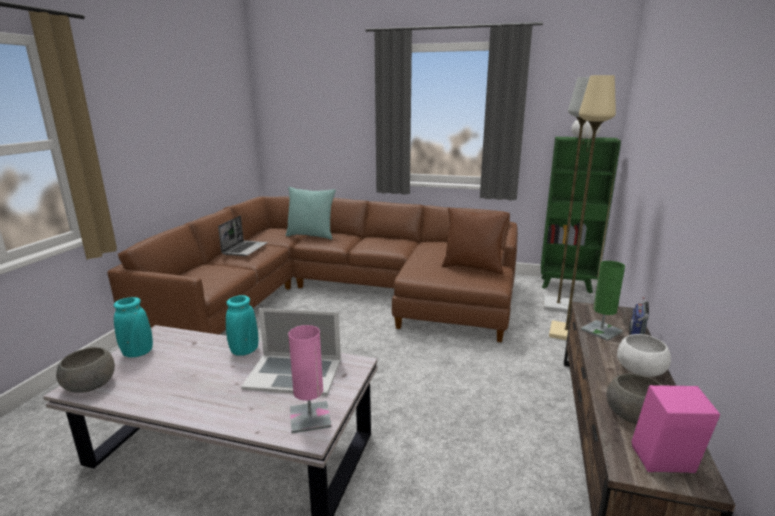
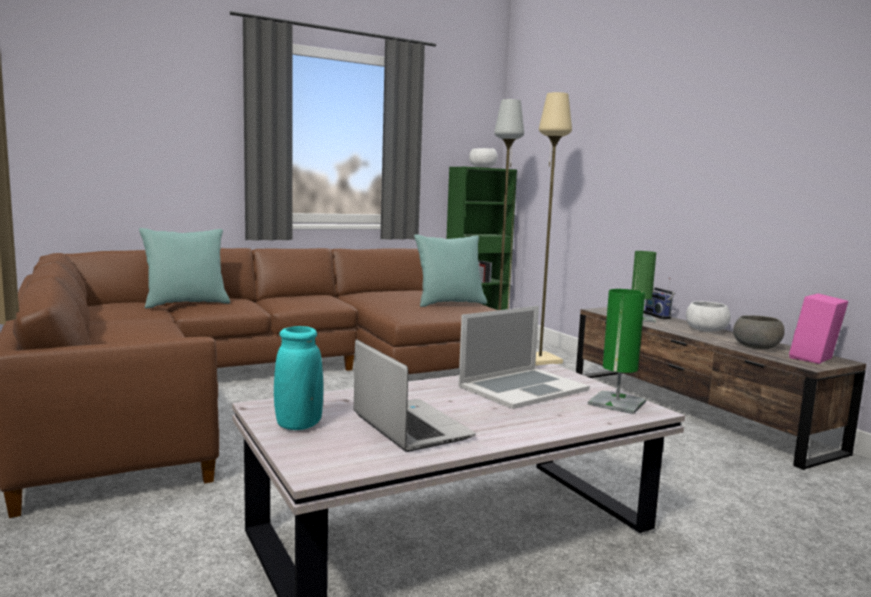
camera: 45 degrees left, 10 degrees down
(89, 385) = (330, 462): grey bowl -> none
(244, 351) = (426, 389): turquoise vase -> none
(245, 249) = (123, 324): laptop -> laptop (409, 426)
(310, 417) = (617, 403): pink table lamp -> green table lamp
(473, 267) = (449, 303): brown pillow -> turquoise pillow

